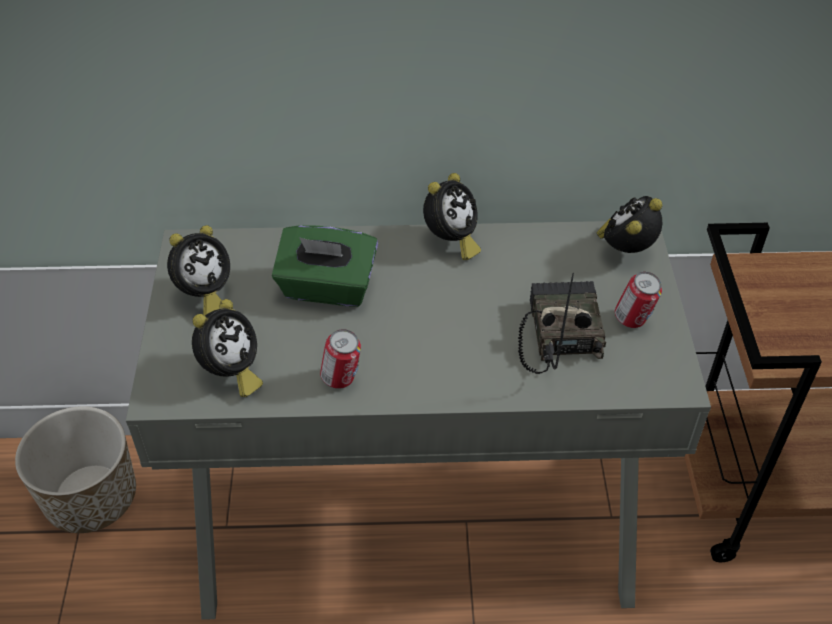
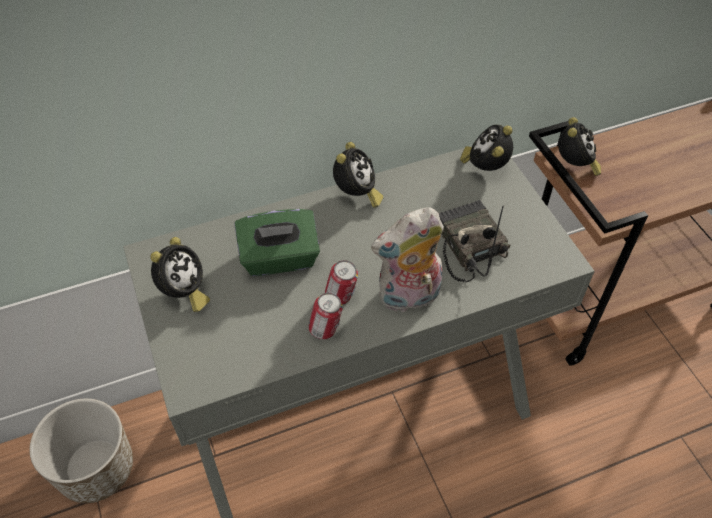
camera: 20 degrees left, 5 degrees up
(231, 373) = (236, 351): alarm clock -> alarm clock (574, 166)
(457, 372) = (408, 298): none -> plush toy
(633, 321) = (514, 221): can -> can (341, 297)

